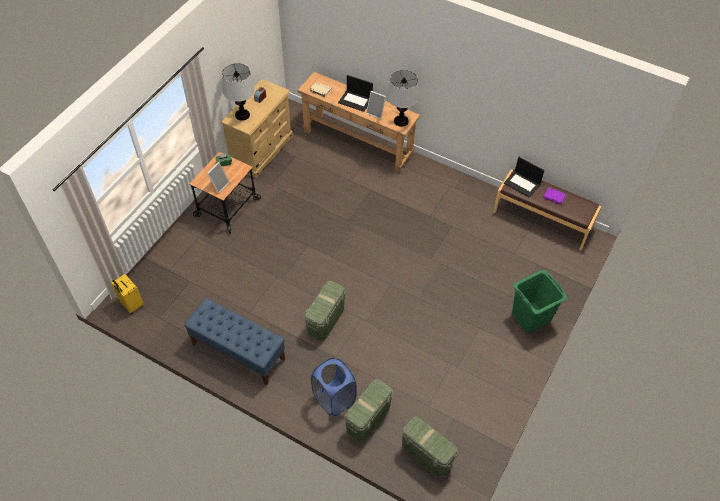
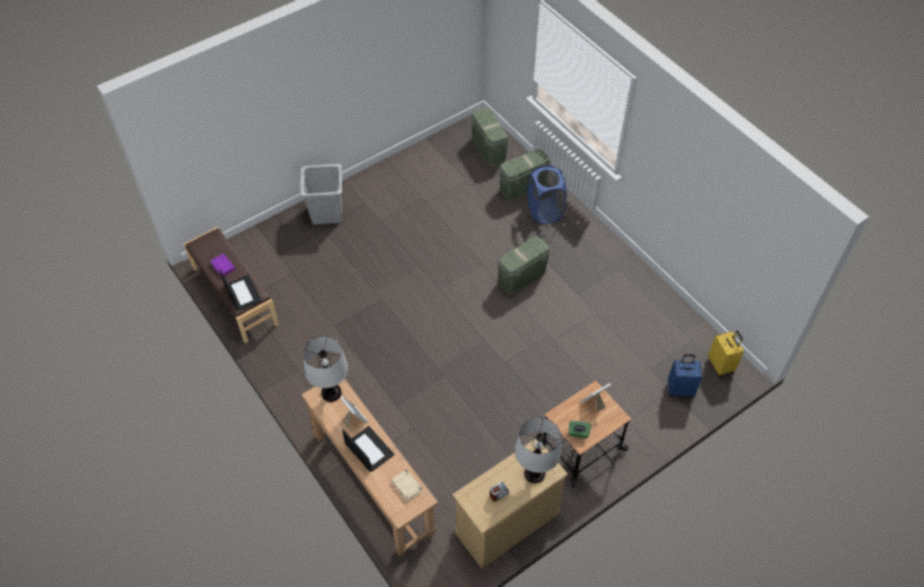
camera: 155 degrees left, 0 degrees up
(162, 273) = (680, 389): none -> blue suitcase
(238, 351) = (619, 279): blue bench -> none
(531, 317) = (326, 212): green laundry basket -> grey laundry basket

